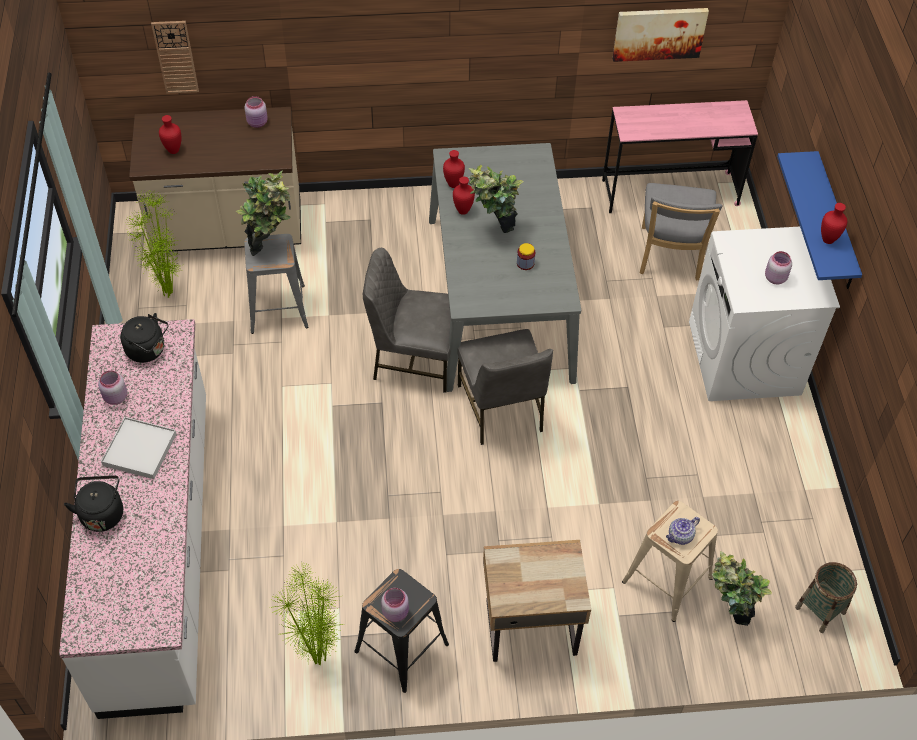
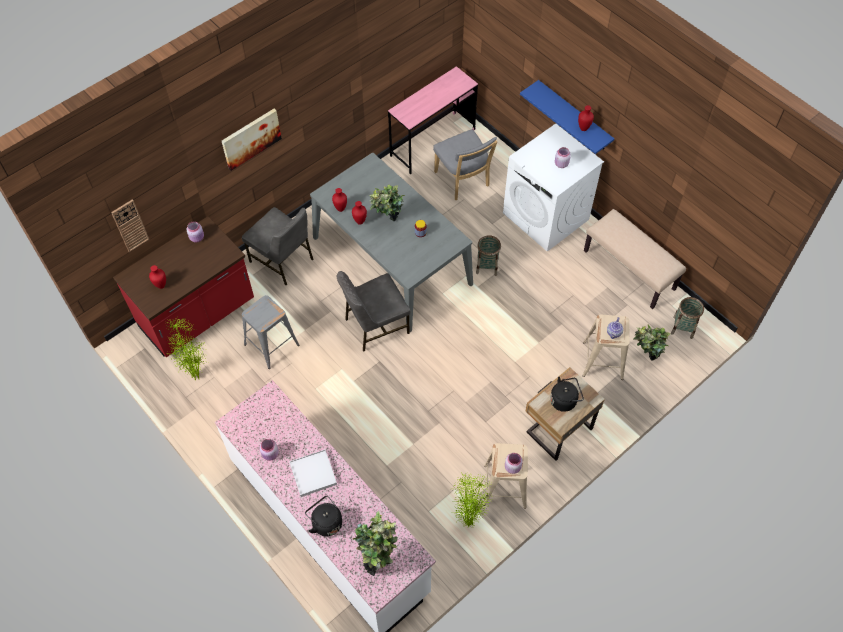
camera: 35 degrees left, 5 degrees up
(148, 350) = (263, 415): black kettle -> black kettle (564, 400)
(228, 230) = (198, 315): beige counter -> red counter
(270, 246) = (260, 309): potted plant -> potted plant (378, 558)
(402, 648) = (505, 486): black stool -> beige stool
(501, 409) = (446, 323): grey chair -> grey chair (282, 260)
(612, 372) = (487, 266): none -> basket
(659, 33) = (403, 53): picture -> picture (251, 138)
(805, 490) = (629, 270): none -> beige bench

